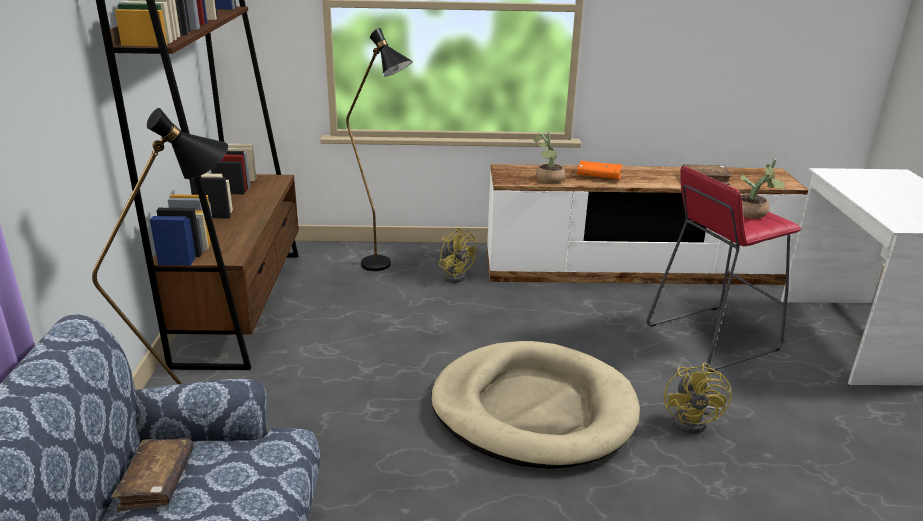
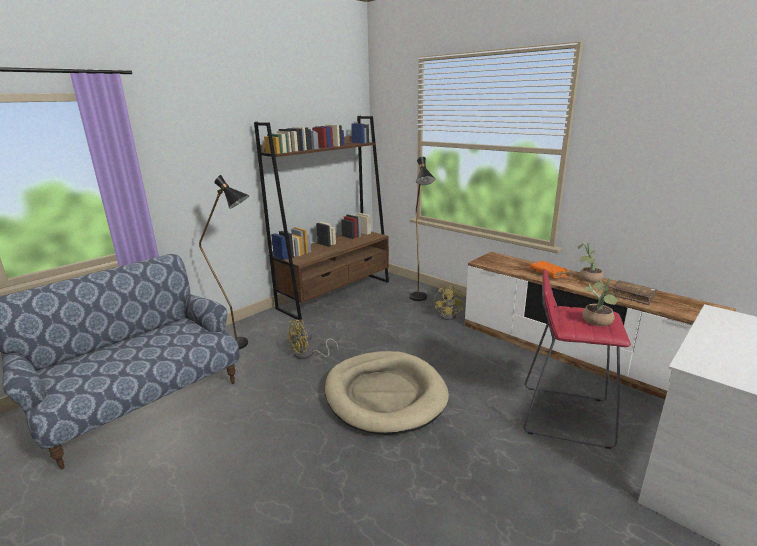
camera: 45 degrees right, 5 degrees down
(157, 482) = (166, 330): brown book -> none
(548, 180) = (507, 267): potted plant -> potted plant (587, 279)
(694, 420) = (467, 450): yellow fan -> yellow fan (308, 355)

